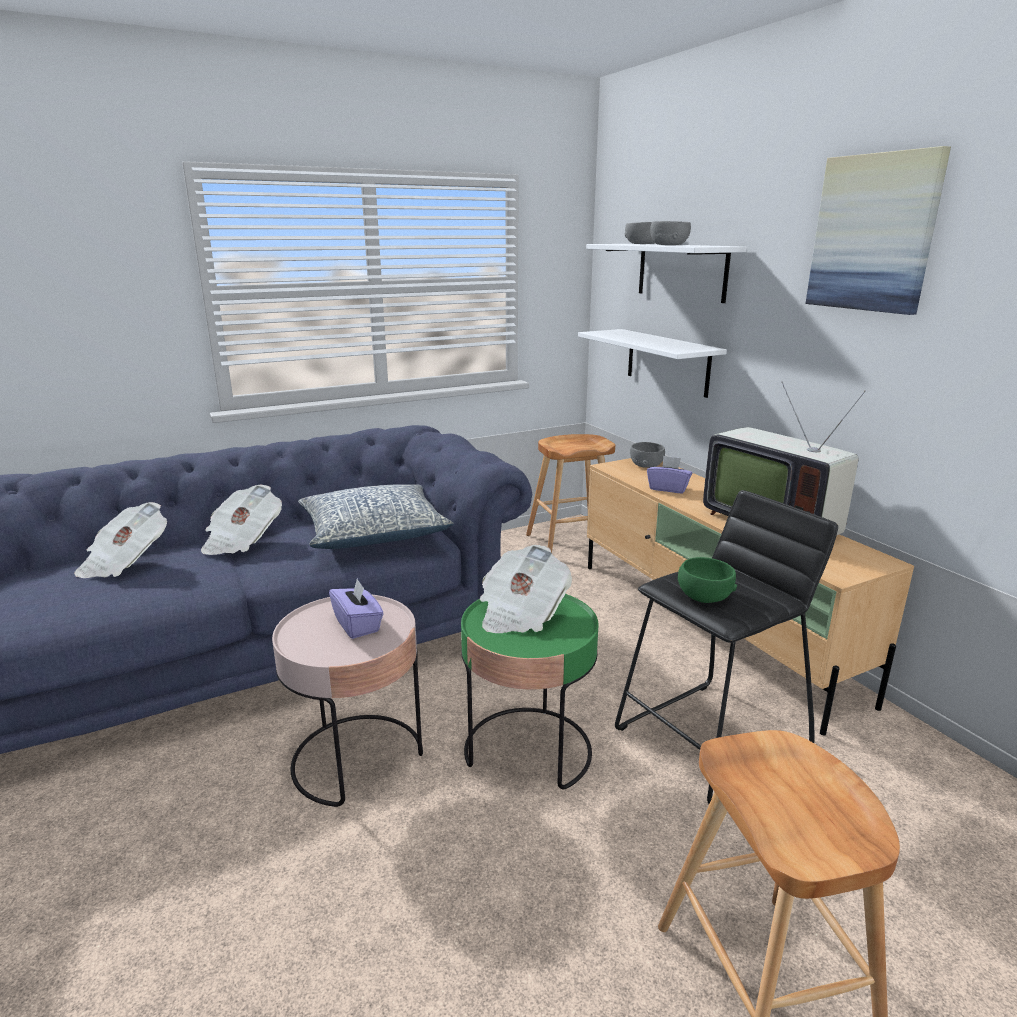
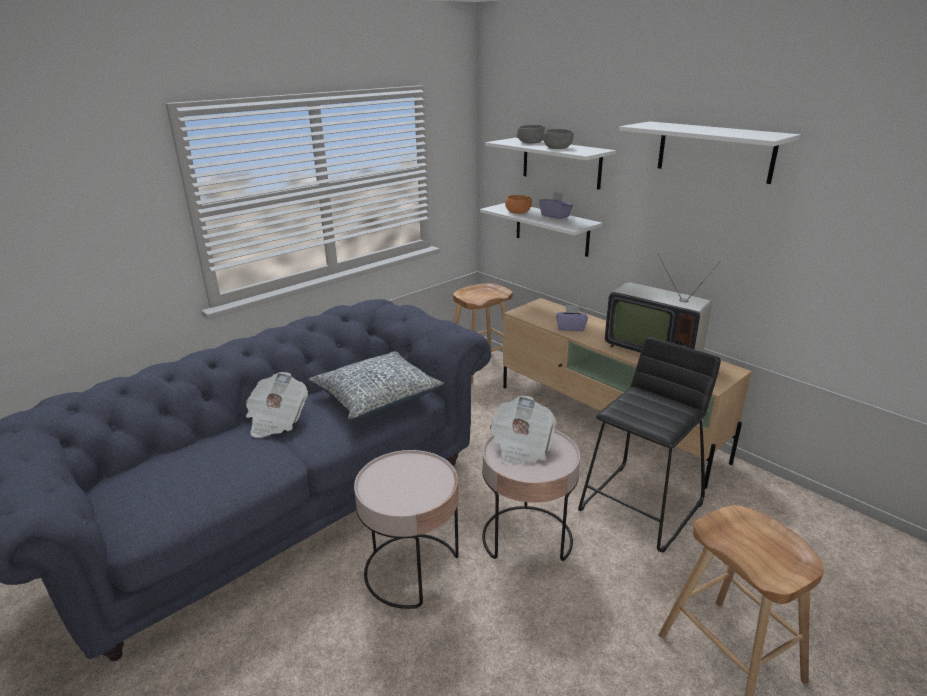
camera: 15 degrees left, 5 degrees up
(125, 562) = (195, 456): newspaper -> none
(358, 625) = (413, 477): purple tissue box -> purple tissue box (555, 216)
(528, 750) = (527, 538): green side table -> pink side table
(622, 336) = (518, 212): none -> orange bowl
(646, 465) = (543, 308): grey bowl -> none
(704, 596) = (643, 416): green bowl -> none
(873, 233) = (714, 151): picture -> white shelf

